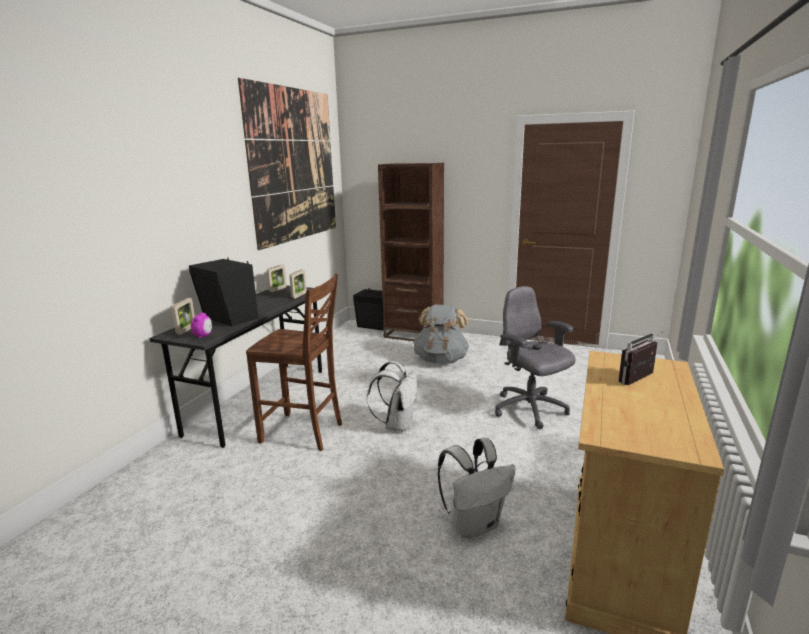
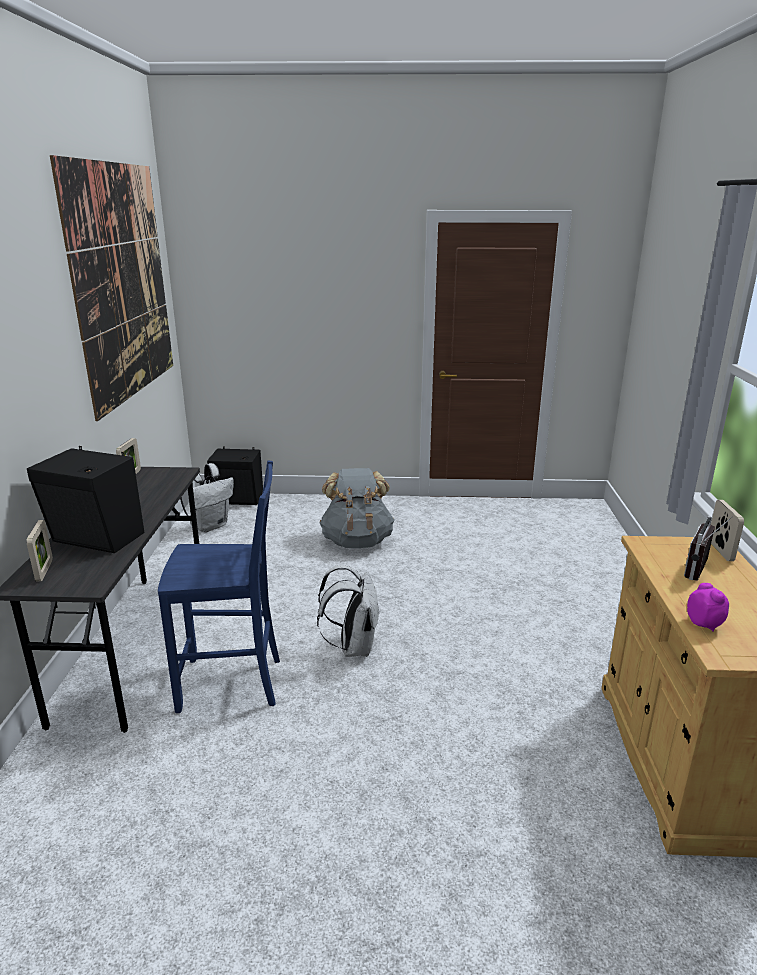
camera: 20 degrees left, 5 degrees up
(203, 336) = (83, 578): alarm clock -> alarm clock (704, 624)
(299, 295) = (174, 484): picture frame -> picture frame (720, 551)
(303, 433) = (233, 684): brown chair -> blue chair
(413, 334) = (300, 506): brown bookcase -> none
(474, 524) = (516, 763): white backpack -> white backpack (210, 525)
(530, 410) = (500, 596): grey office chair -> none

